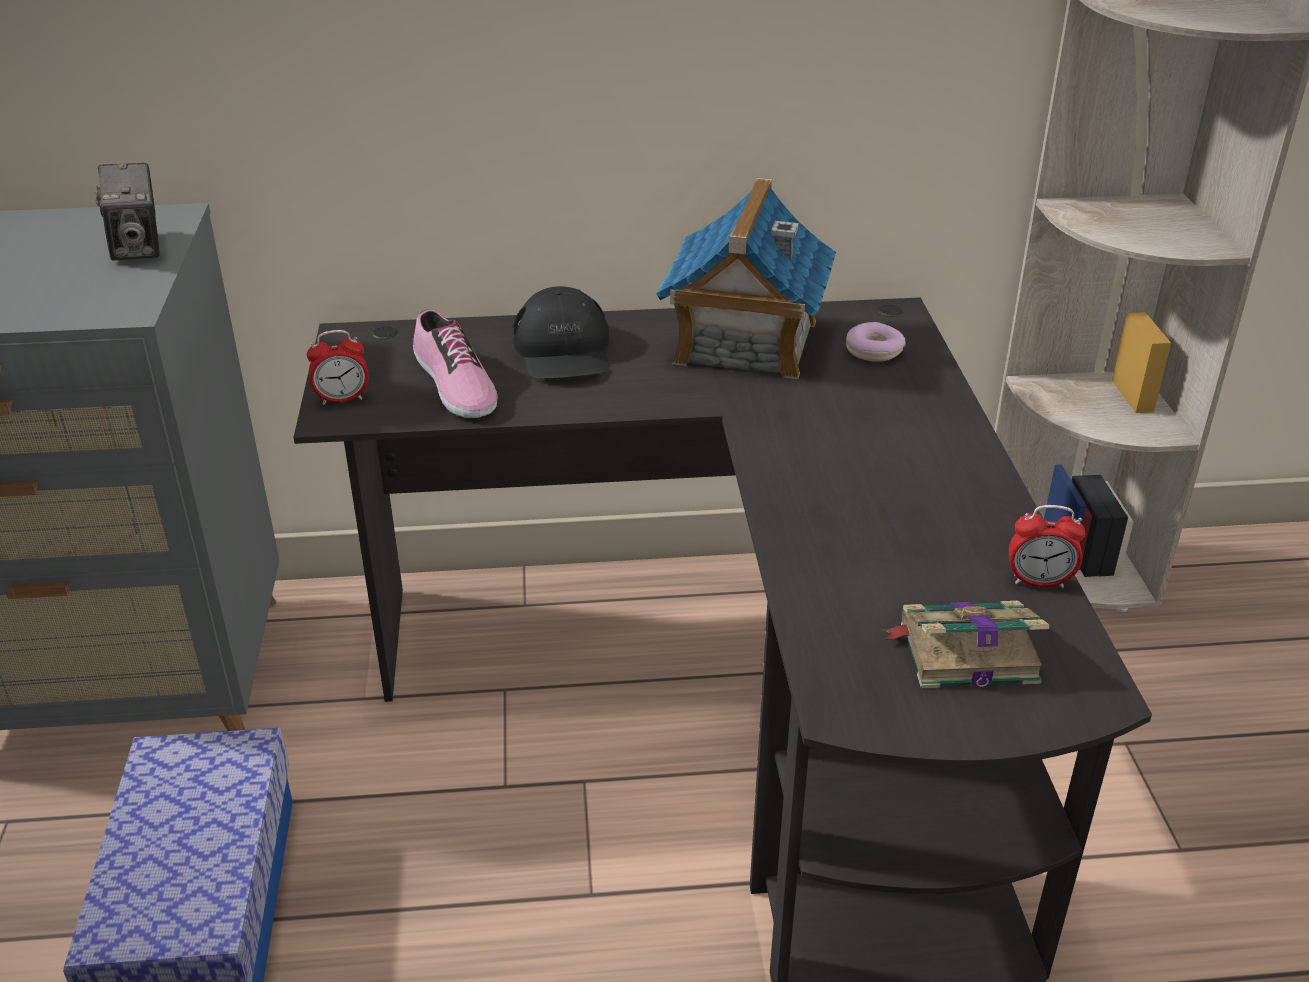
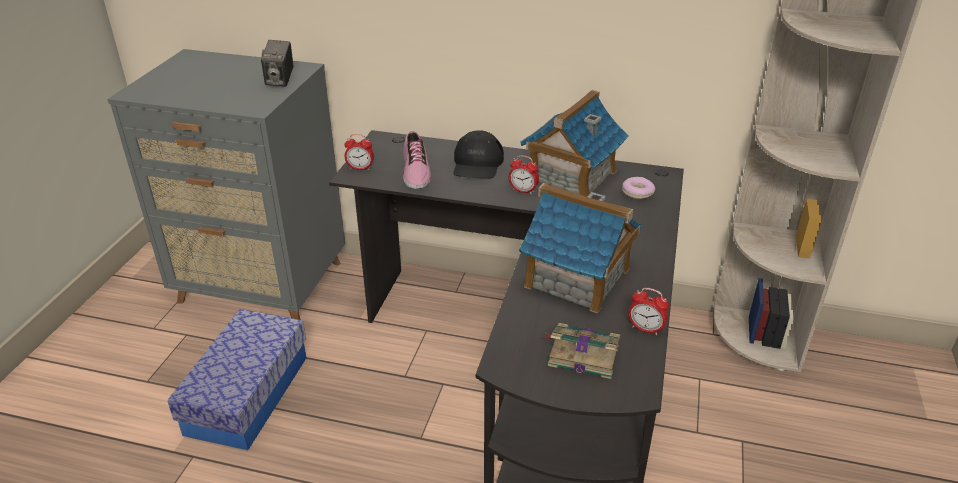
camera: 20 degrees right, 0 degrees up
(677, 384) = (523, 191): none -> alarm clock
(871, 519) = (578, 278): none -> toy house

